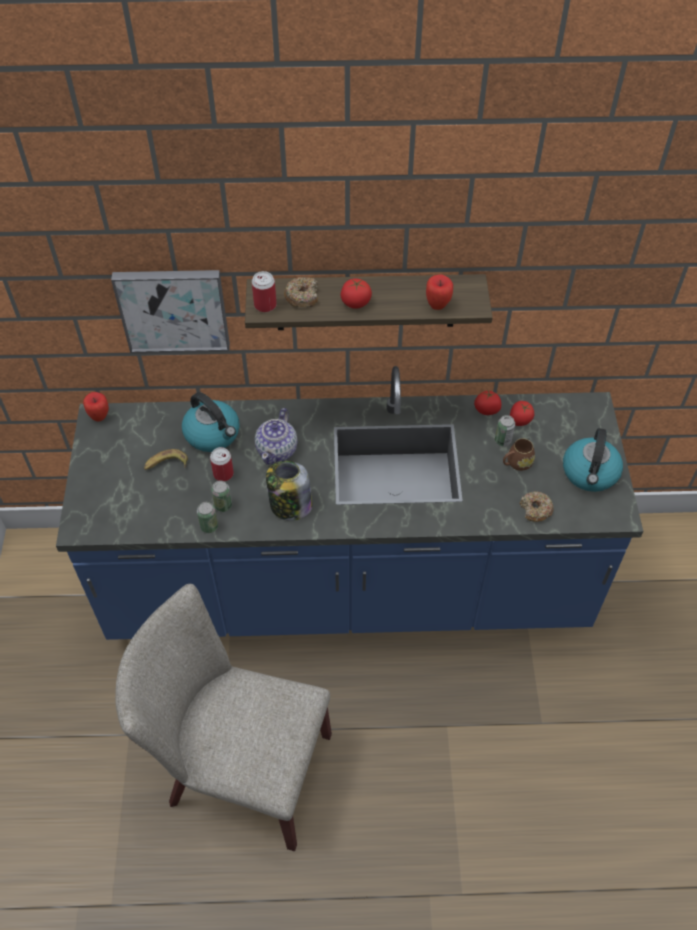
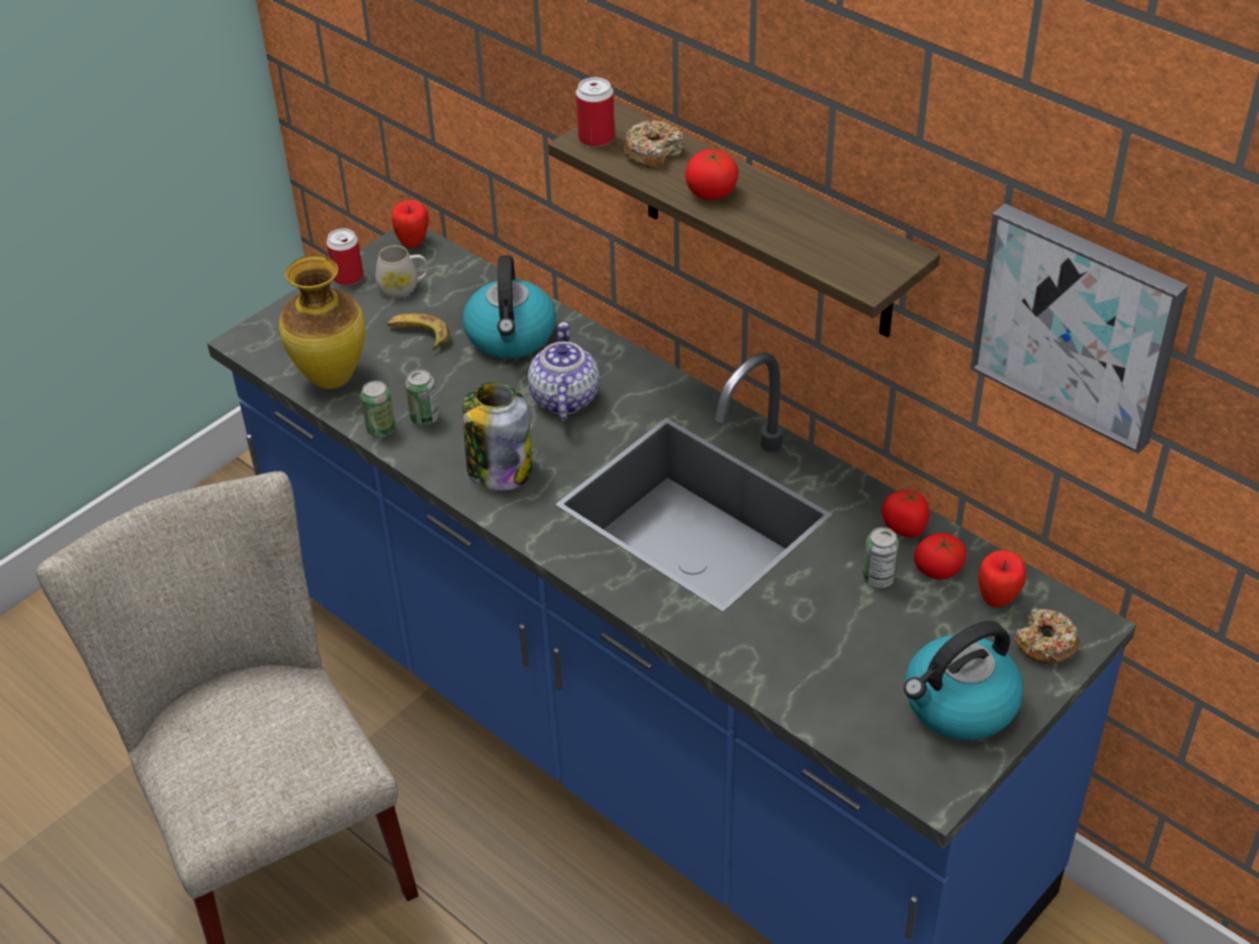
camera: 45 degrees right, 10 degrees down
(125, 444) = (404, 287): none -> white mug
(151, 518) = (332, 380): none -> vase
(173, 309) = (528, 112): picture -> picture (1078, 324)
(223, 474) = (468, 385): can -> can (348, 277)
(277, 450) = (564, 399): teapot -> teapot turned 120 degrees clockwise
(438, 305) = (816, 252): apple -> apple (997, 600)
(516, 463) = (860, 619): brown mug -> none
(535, 510) = (812, 692): donut -> donut (1045, 644)

